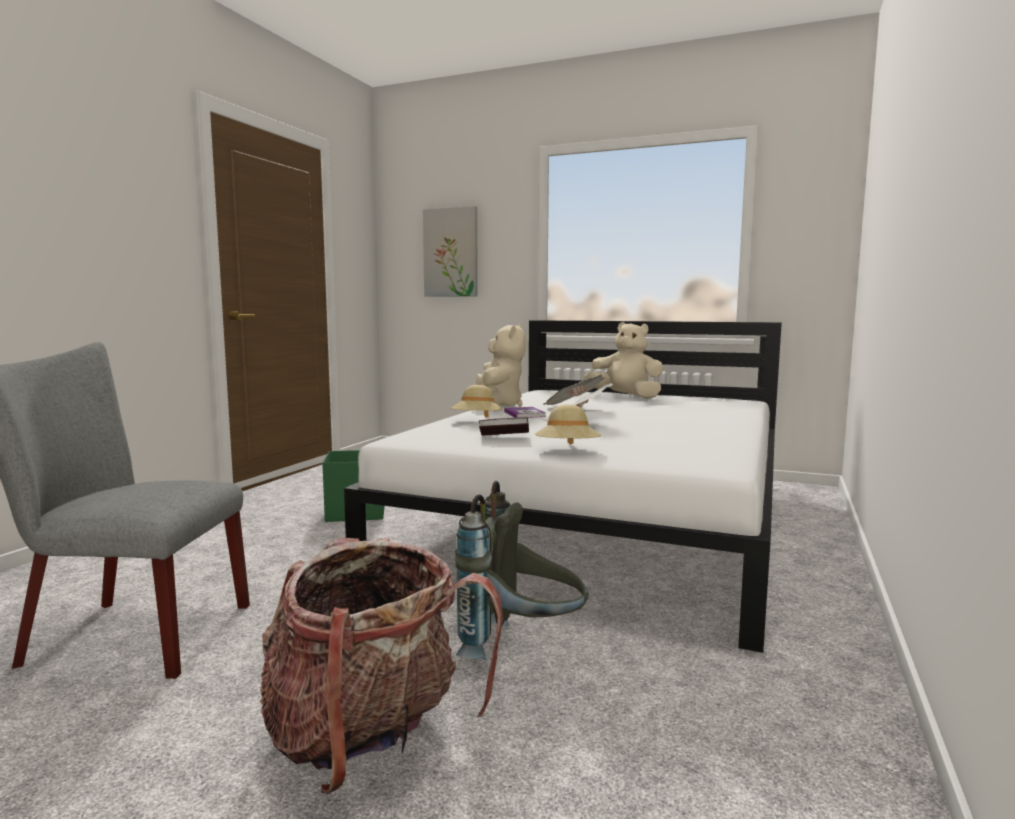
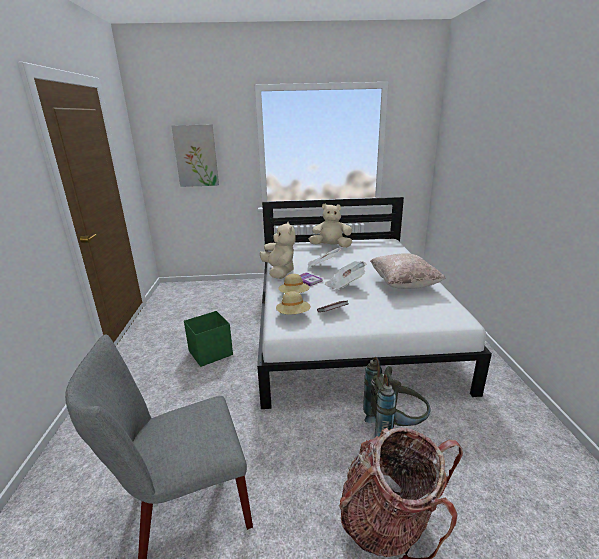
camera: 25 degrees left, 15 degrees up
(567, 451) = (380, 320): beige hat -> beige hat (293, 314)
(681, 432) = (403, 284): none -> beige pillow

